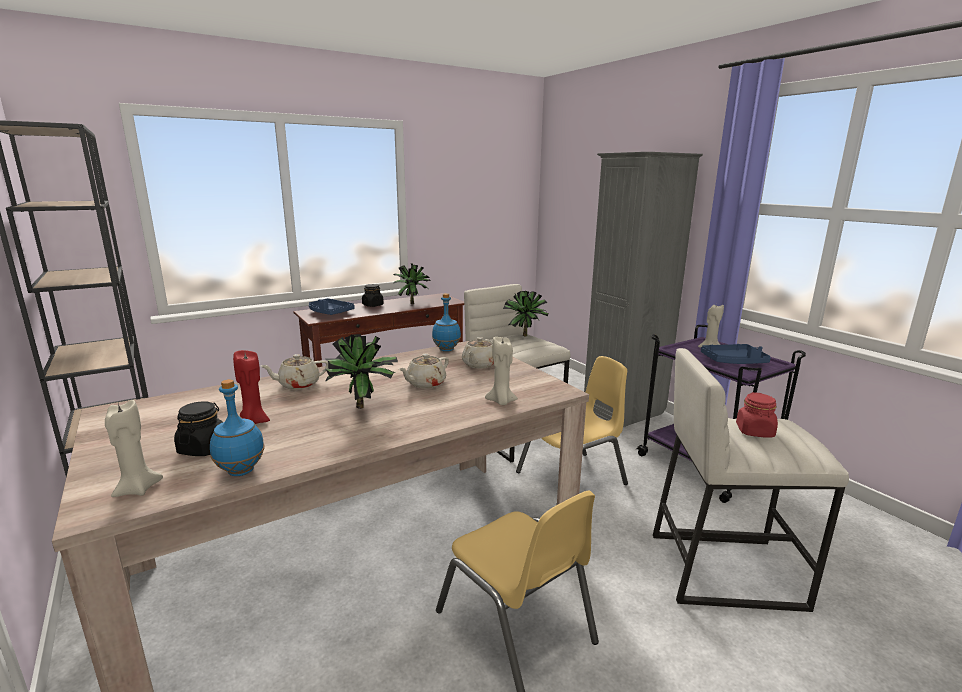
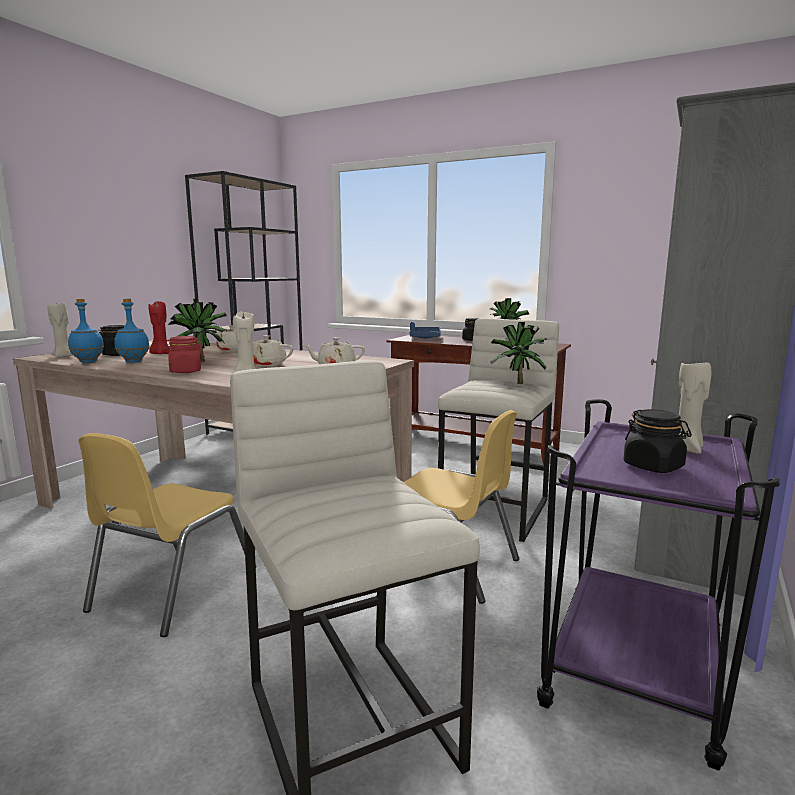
camera: 60 degrees right, 5 degrees down
(446, 350) = (362, 358): blue bottle -> blue bottle (133, 361)
(733, 361) = (653, 466): blue tray -> black jar
(754, 431) = (349, 496): red jar -> red jar (185, 371)

